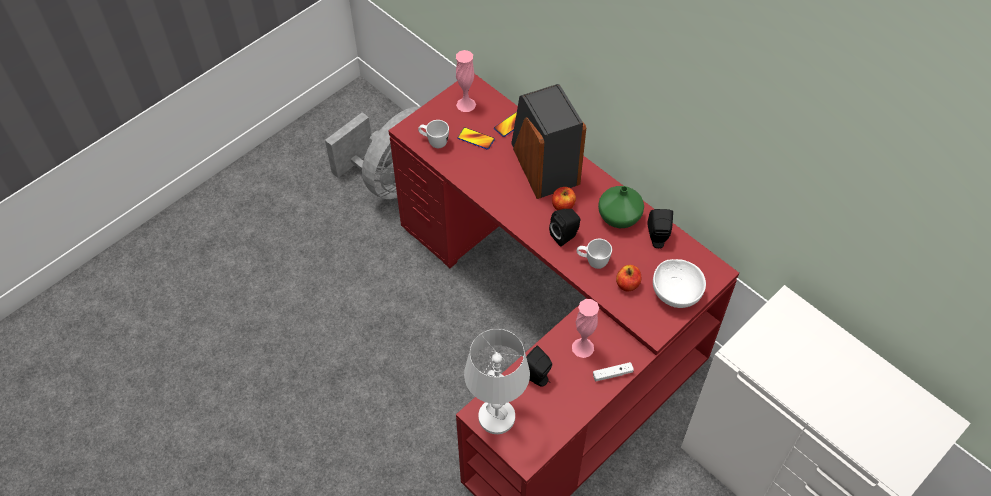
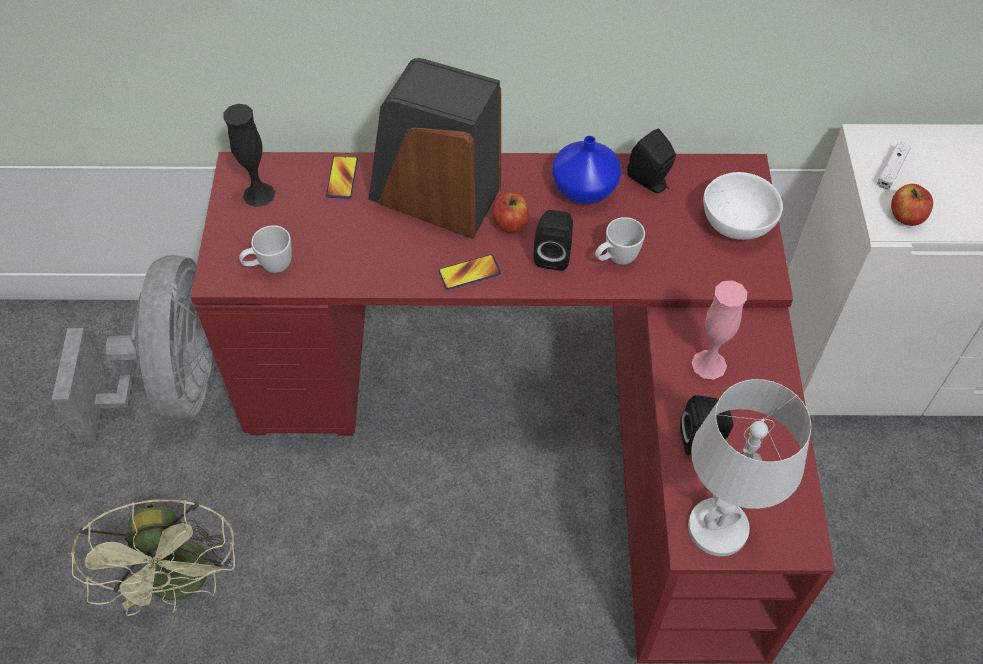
camera: 45 degrees left, 0 degrees up
(312, 272) = (183, 584): none -> green fan
(466, 104) = (259, 194): pink vase -> black vase
(476, 139) = (319, 225): phone -> phone (469, 273)
(612, 374) = (771, 366): white game controller -> white game controller (891, 170)
(620, 217) = (586, 189): green vase -> blue vase
(627, 284) = (679, 253): apple -> apple (906, 216)

